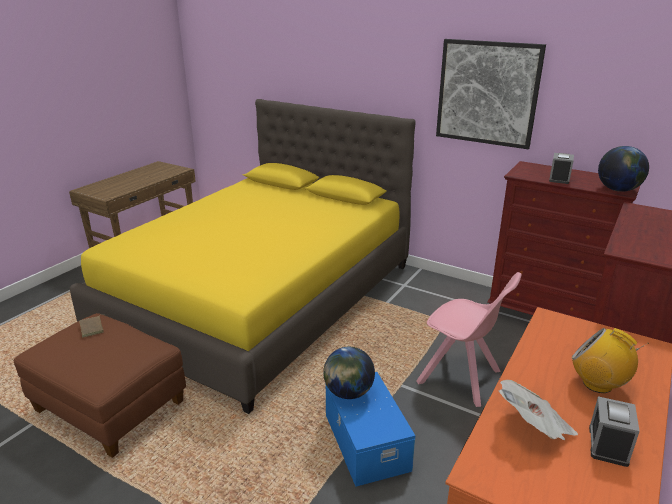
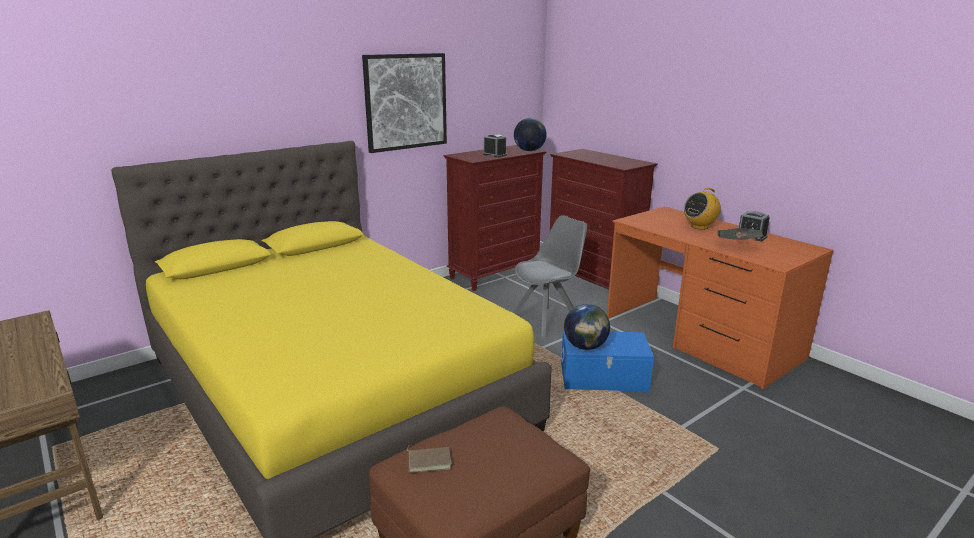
camera: 70 degrees left, 5 degrees down
(461, 378) = (546, 322): pink chair -> grey chair

